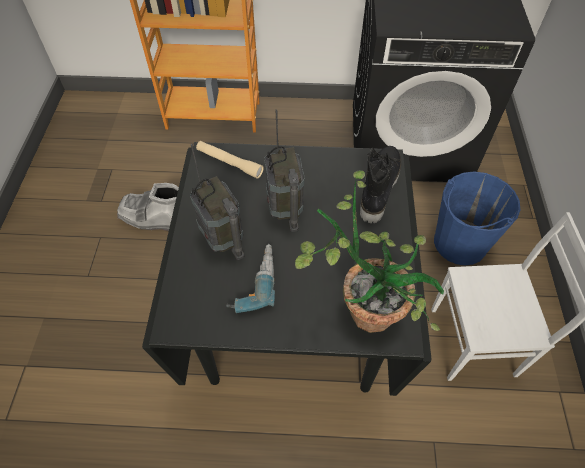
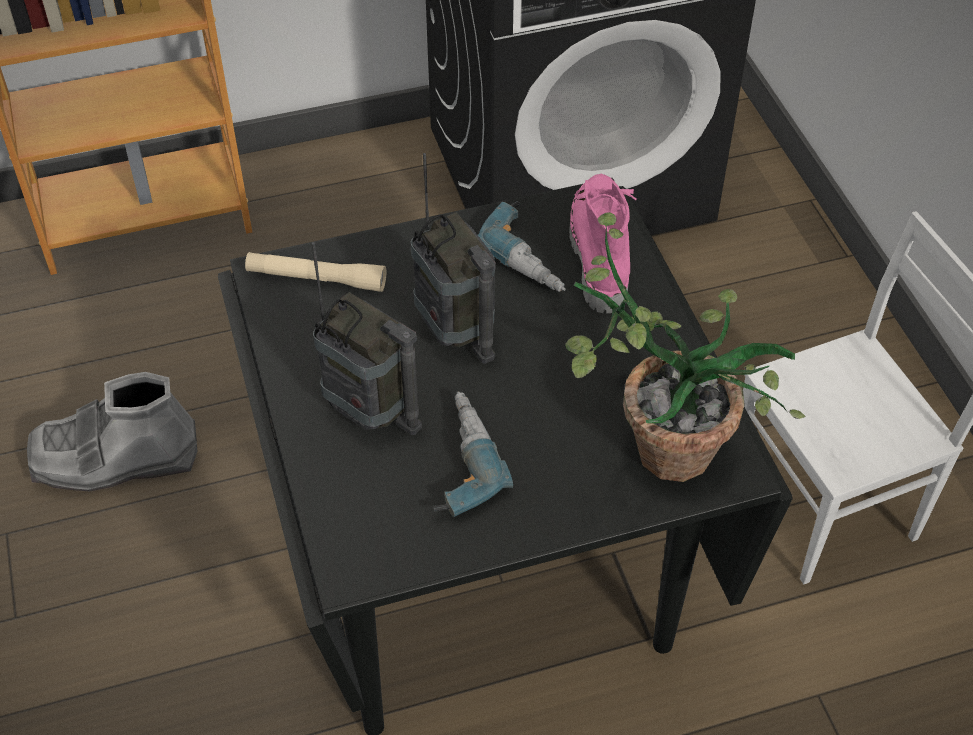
camera: 20 degrees left, 5 degrees down
(342, 180) = (532, 256): none -> power drill
(377, 188) = (598, 253): black boot -> pink boot
(459, 243) = (735, 337): blue bucket -> none

